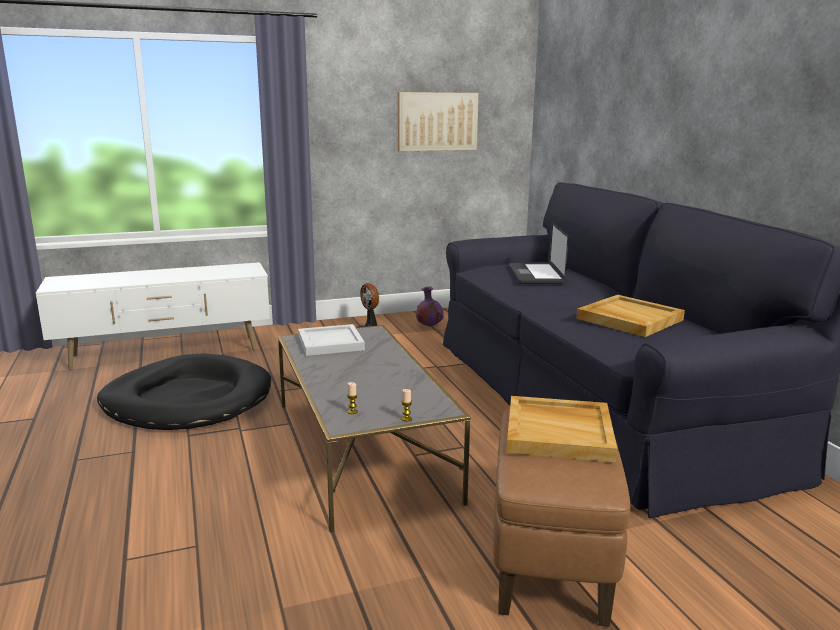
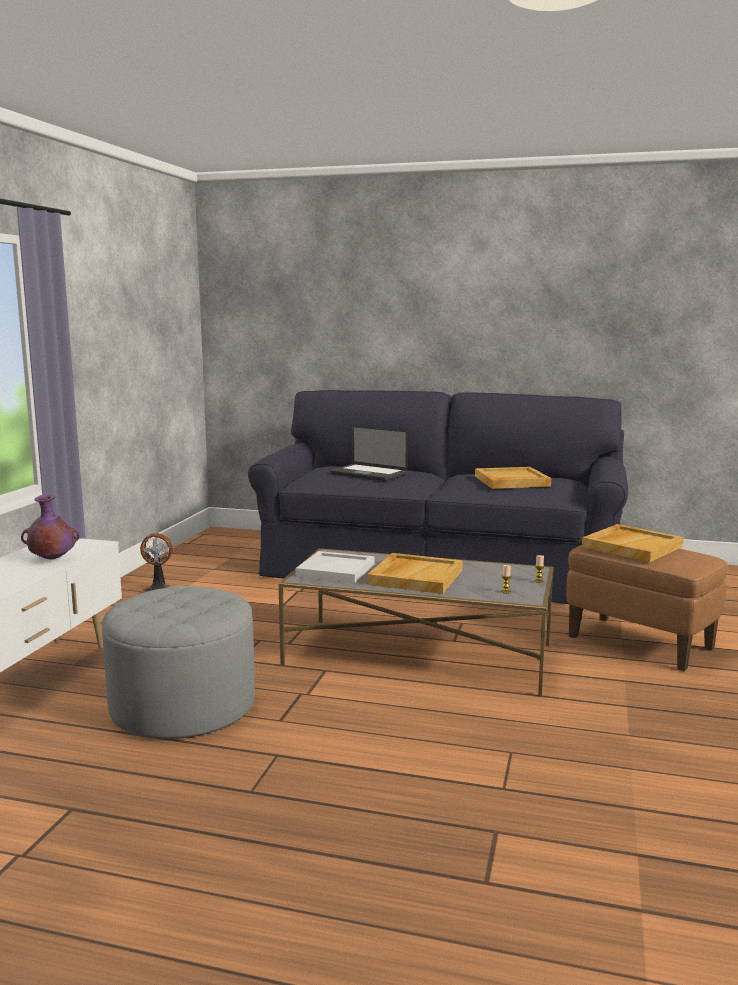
camera: 55 degrees left, 5 degrees down
(187, 399) = (183, 705): black dog bed -> grey ottoman
(350, 370) = (415, 577): none -> beige tray
(429, 326) = (200, 569): purple vase -> purple vase (52, 560)
(437, 121) = (147, 339): picture -> none

